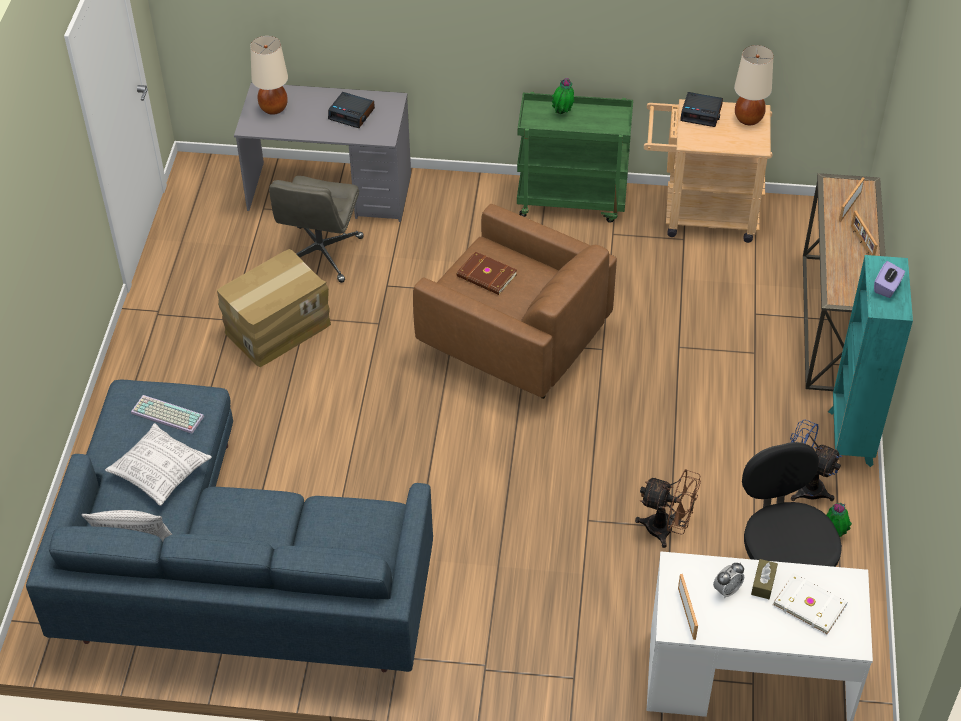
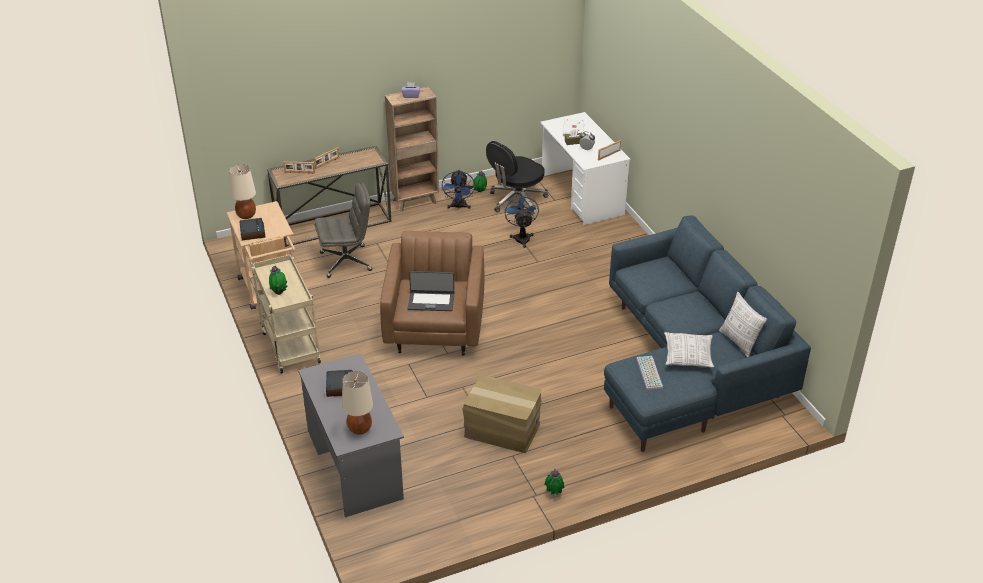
camera: 120 degrees left, 10 degrees down
(145, 329) = (553, 494): none -> potted plant
(320, 255) = (421, 440): grey office chair -> grey office chair (346, 261)
(486, 276) = (431, 301): brown book -> laptop
(572, 200) = (289, 346): green cart -> beige cart
(667, 530) = (521, 237): brown fan -> blue fan
(849, 439) = (415, 201): turquoise bookcase -> brown bookcase

